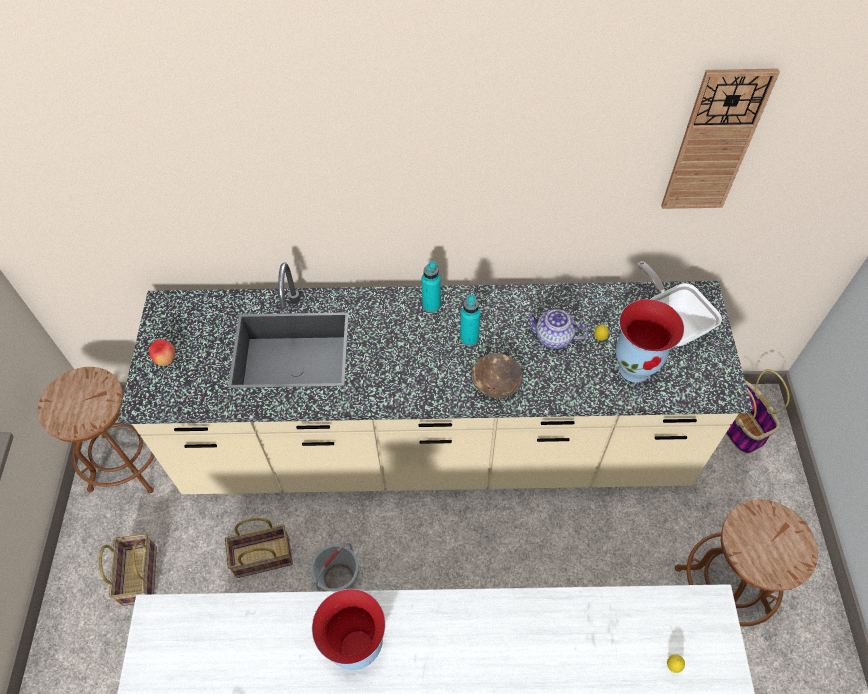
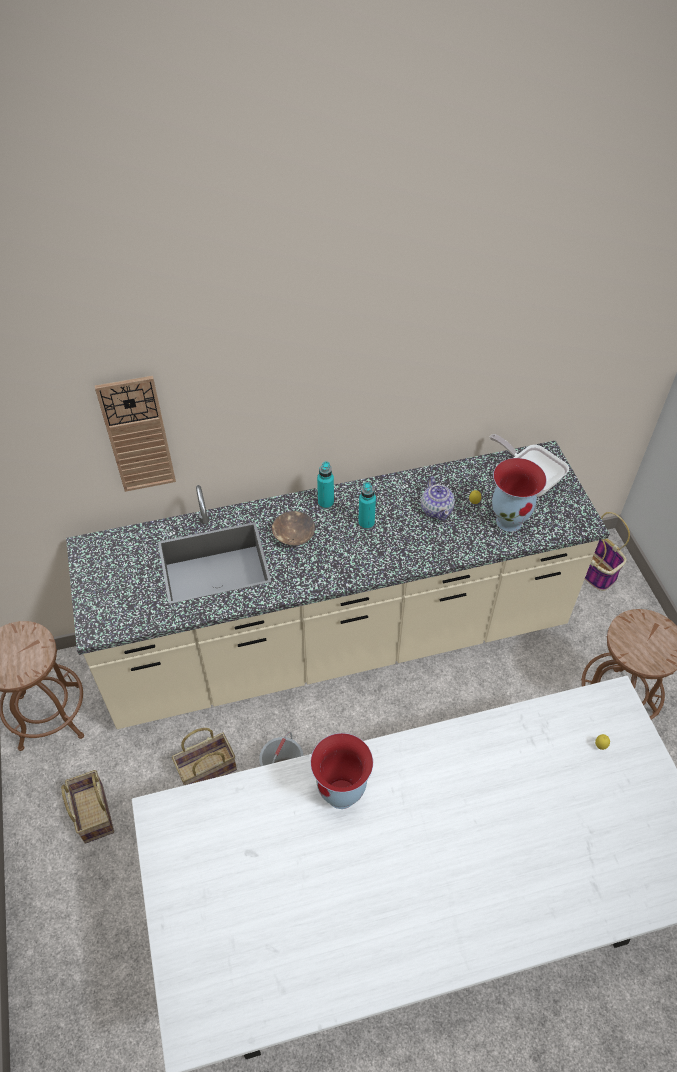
camera: 15 degrees left, 5 degrees down
(166, 360) = (104, 592): apple -> none
(495, 381) = (399, 552): brown bowl -> brown bowl (293, 534)
(554, 337) = (437, 509): teapot -> teapot turned 105 degrees counterclockwise
(714, 143) = (538, 324): wall clock -> wall clock (137, 435)

